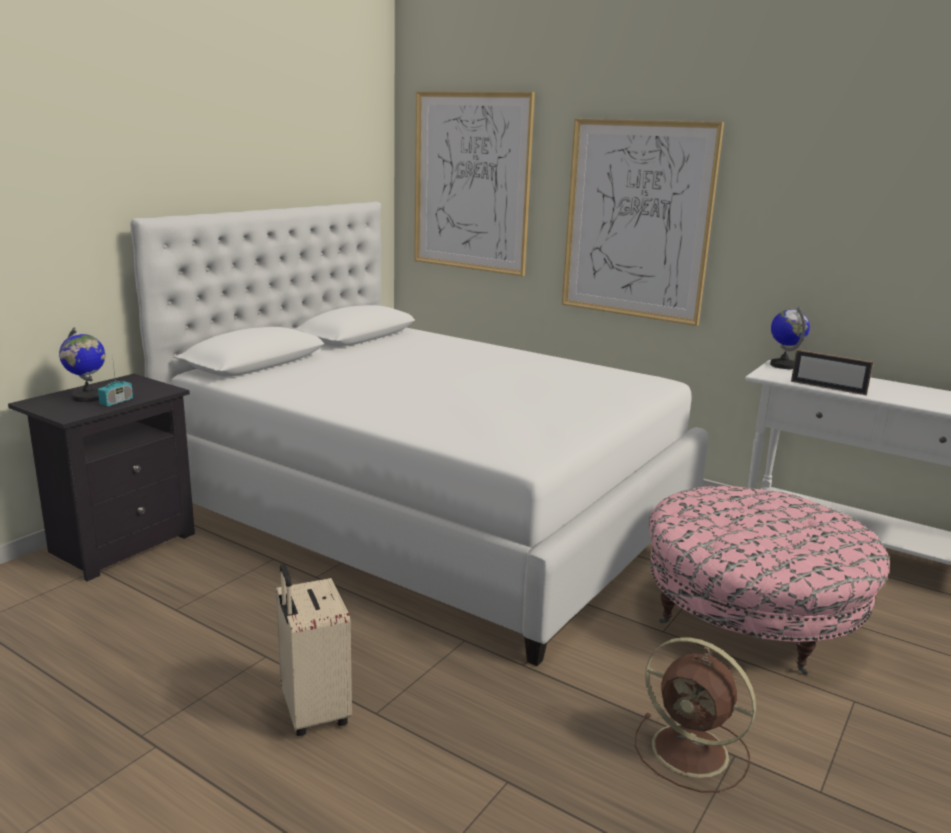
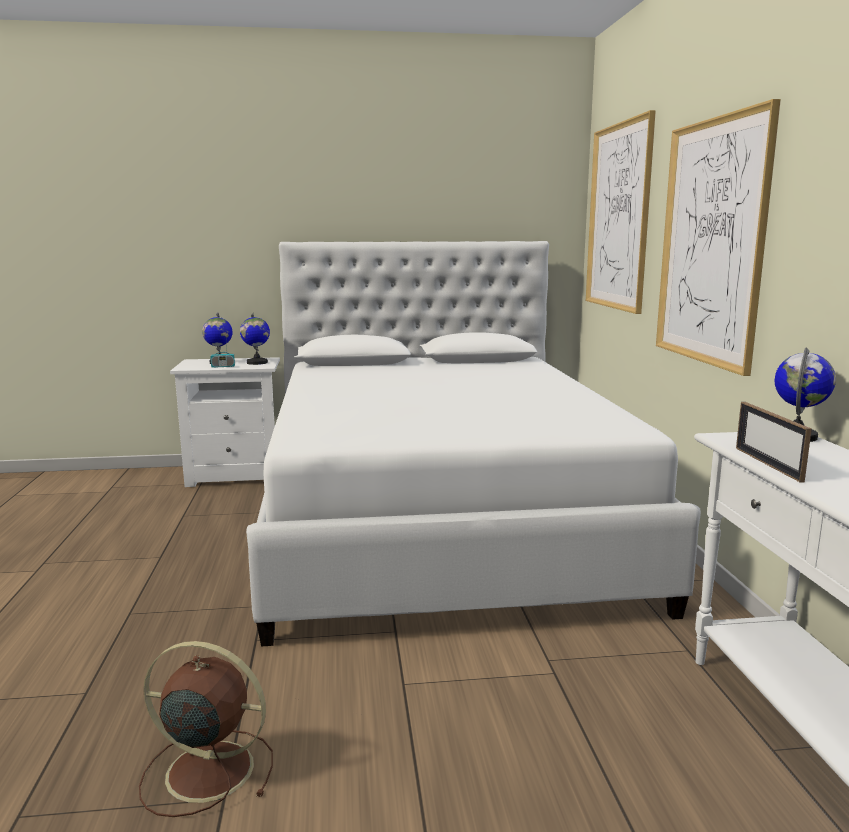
camera: 50 degrees right, 5 degrees down
(120, 543) = (236, 475): black nightstand -> white nightstand
(138, 387) = (257, 362): none -> globe
(312, 712) = (111, 594): beige suitcase -> none
(693, 752) = (206, 770): brown fan -> brown fan turned 105 degrees clockwise
(750, 617) = (513, 726): pink ottoman -> none

